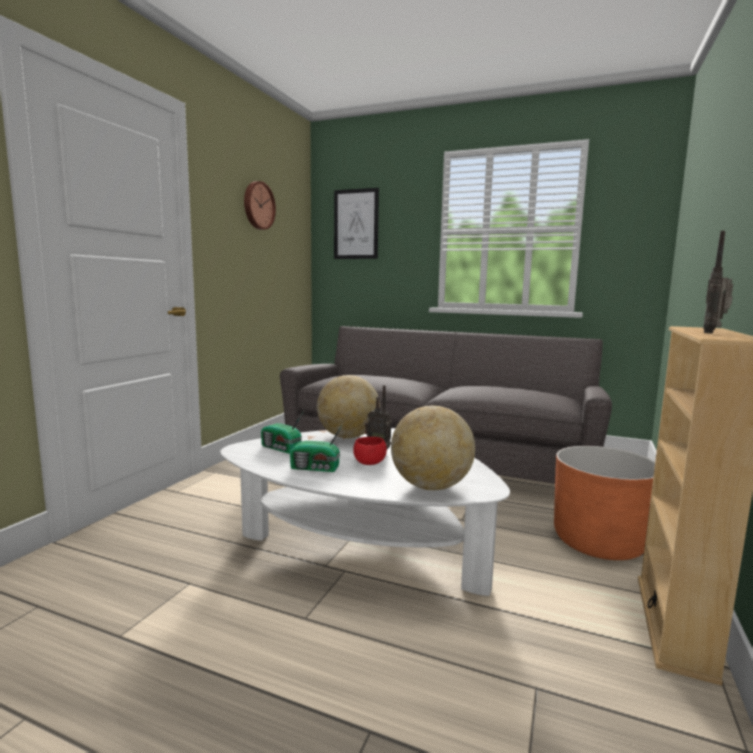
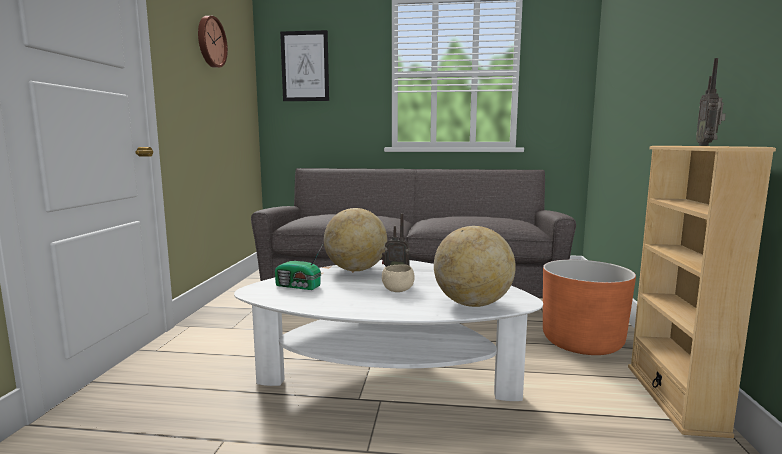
camera: 15 degrees left, 0 degrees up
(316, 468) = (350, 300): radio -> none
(369, 463) = (397, 290): red bowl -> beige bowl

